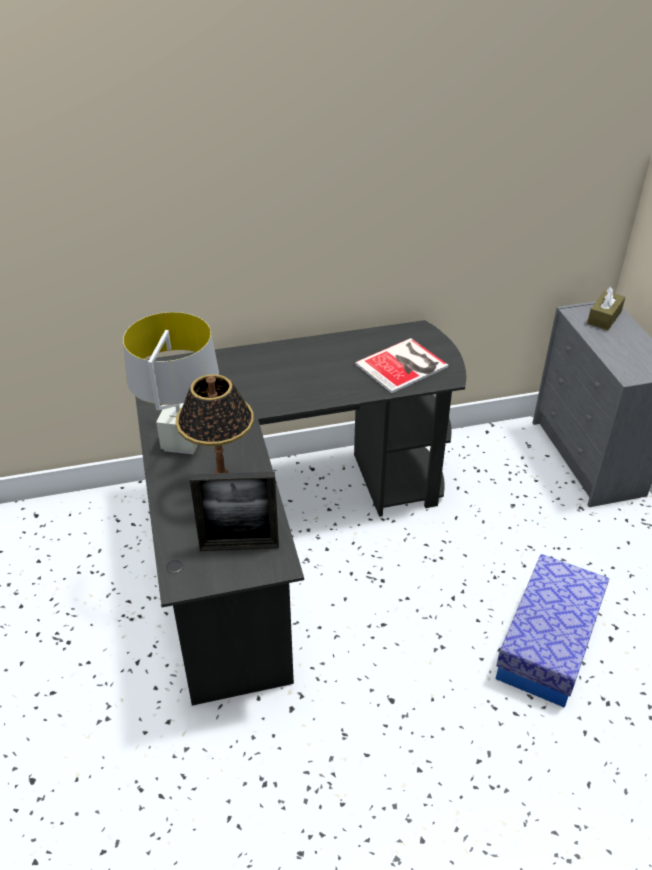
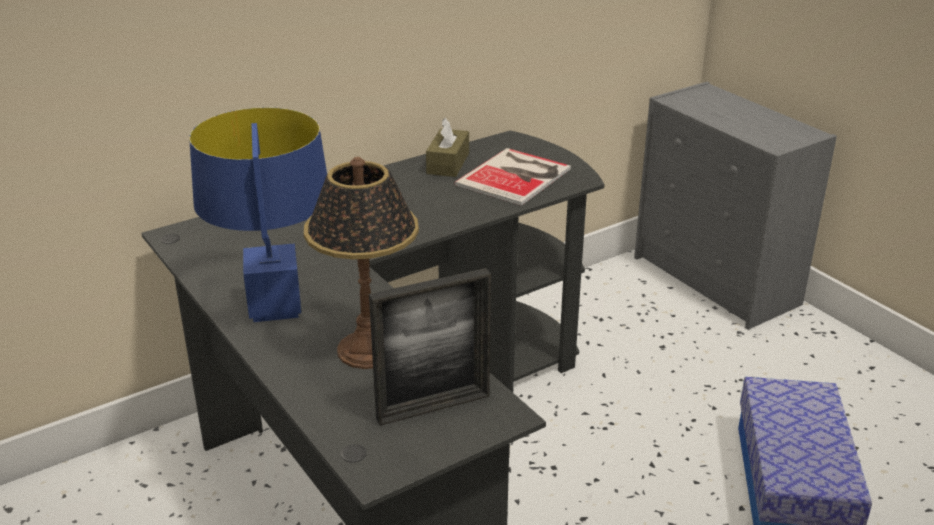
camera: 20 degrees left, 10 degrees down
(182, 443) = (275, 308): grey table lamp -> blue table lamp
(604, 317) = (708, 99): brown tissue box -> brown tissue box (448, 163)

